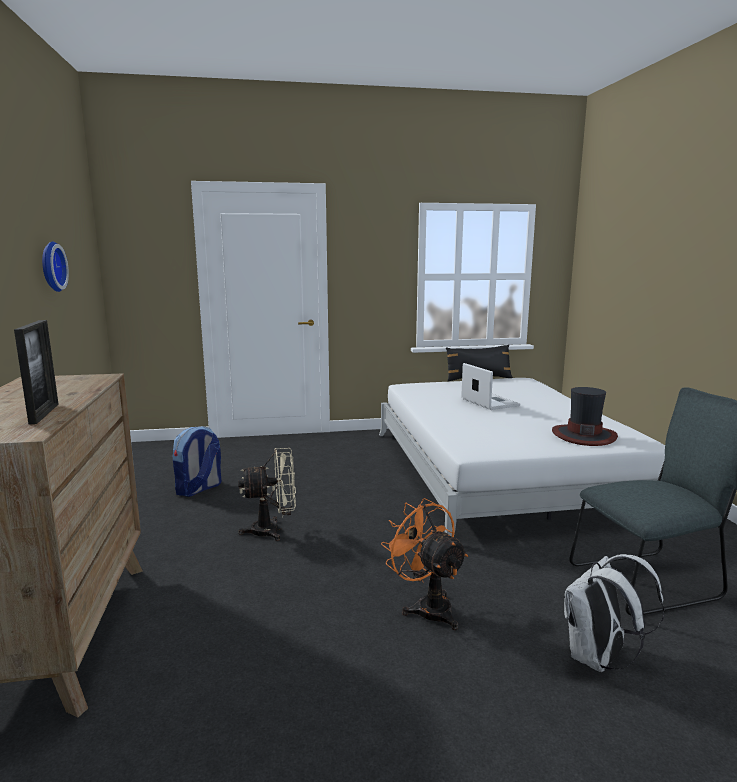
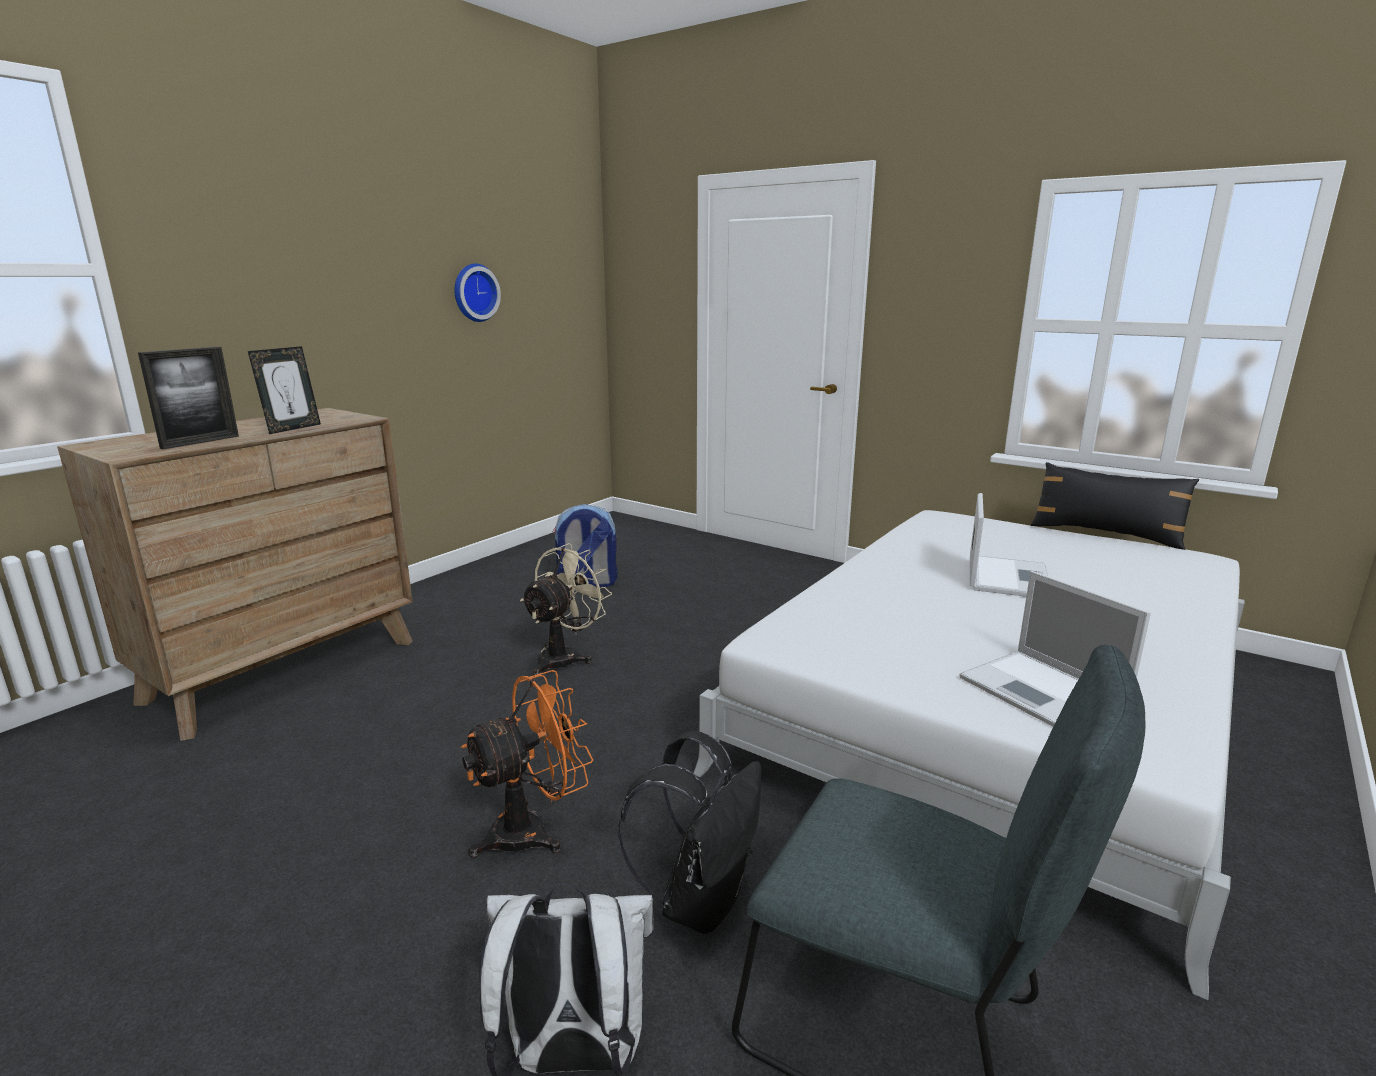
camera: 45 degrees right, 5 degrees up
(78, 391) = (292, 428): none -> picture frame
(273, 530) = (565, 657): beige fan -> beige fan turned 90 degrees counterclockwise
(427, 607) = (533, 830): orange fan -> orange fan turned 45 degrees clockwise
(535, 586) = (700, 900): none -> black backpack
(583, 435) = (1045, 692): hat -> laptop

